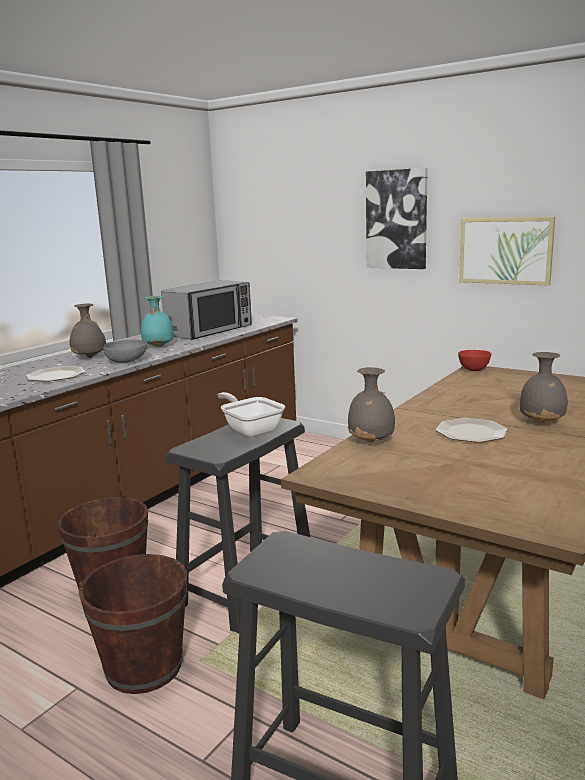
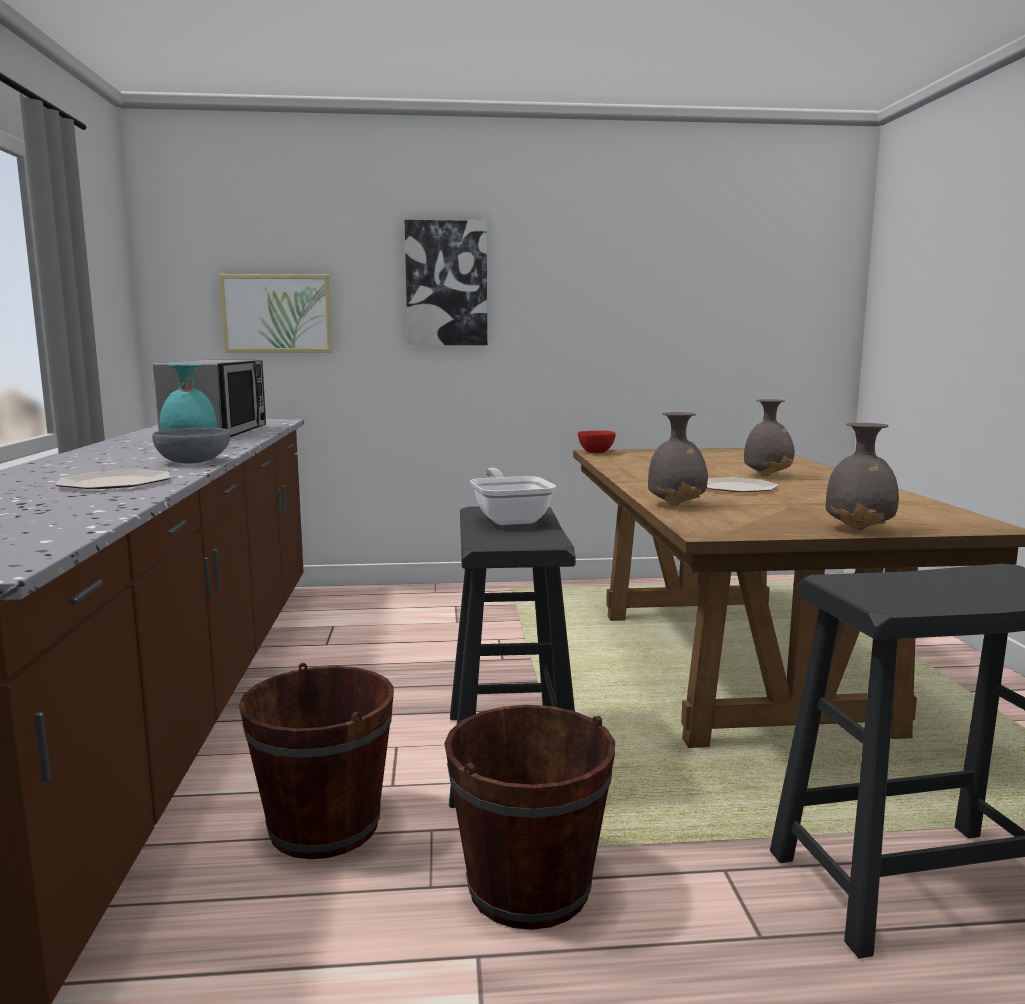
camera: 40 degrees left, 5 degrees down
(89, 358) = (103, 464): grey vase -> grey vase (860, 529)
(250, 430) = (510, 518): frying pan -> frying pan turned 60 degrees clockwise
(505, 250) = (582, 322): picture -> picture (277, 313)

